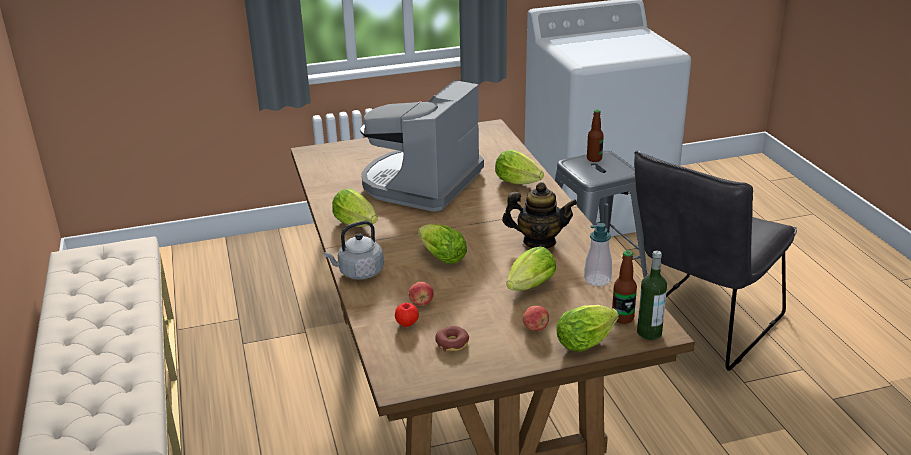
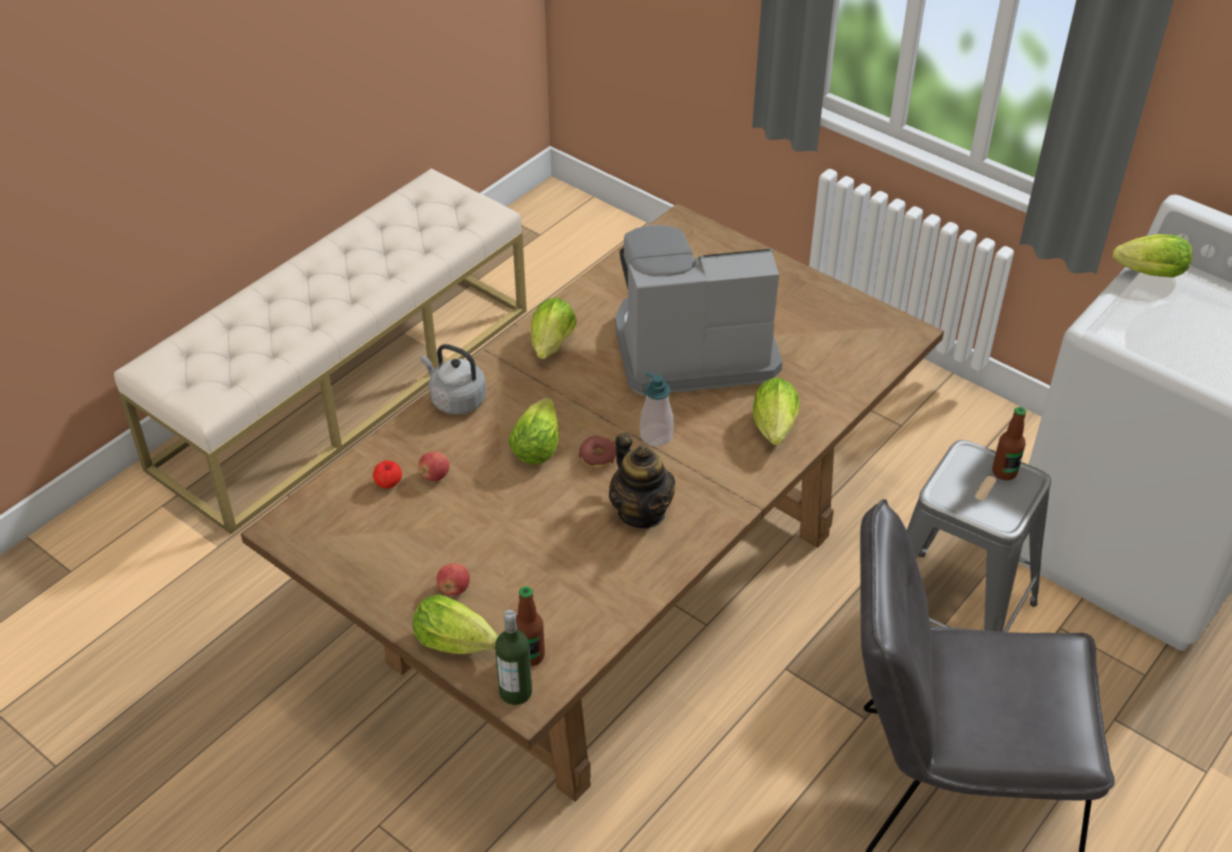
camera: 55 degrees right, 15 degrees up
(452, 343) = (378, 535): donut -> donut (598, 456)
(528, 288) = (530, 547): lettuce -> lettuce (1145, 273)
(597, 279) = (597, 600): soap dispenser -> soap dispenser (656, 436)

